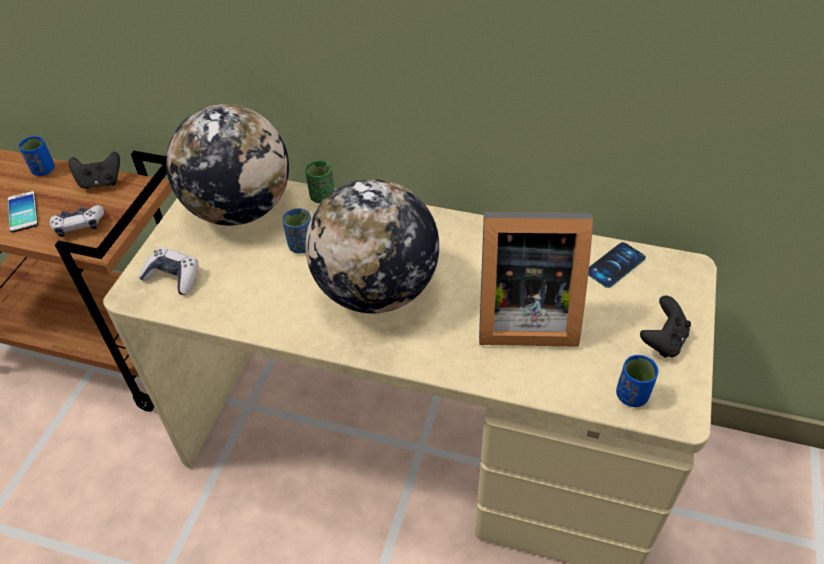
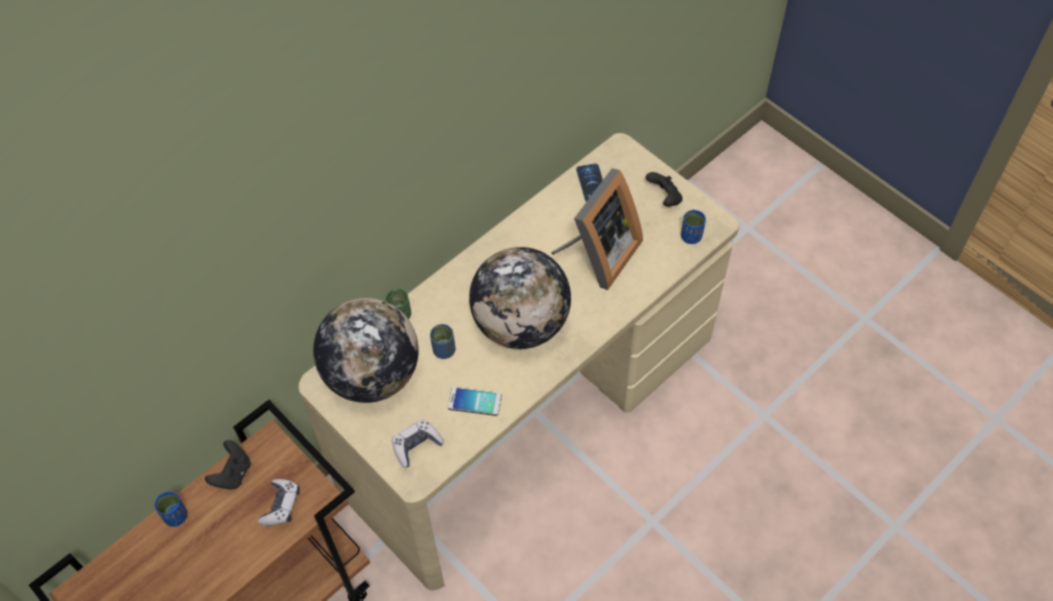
camera: 60 degrees left, 10 degrees up
(23, 212) = (226, 547): phone -> phone (474, 402)

